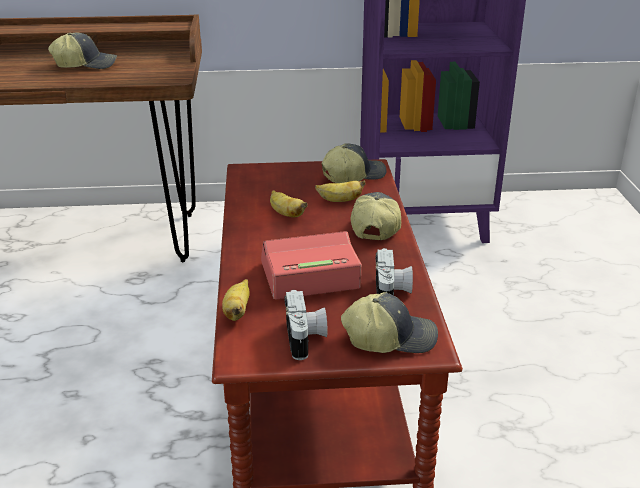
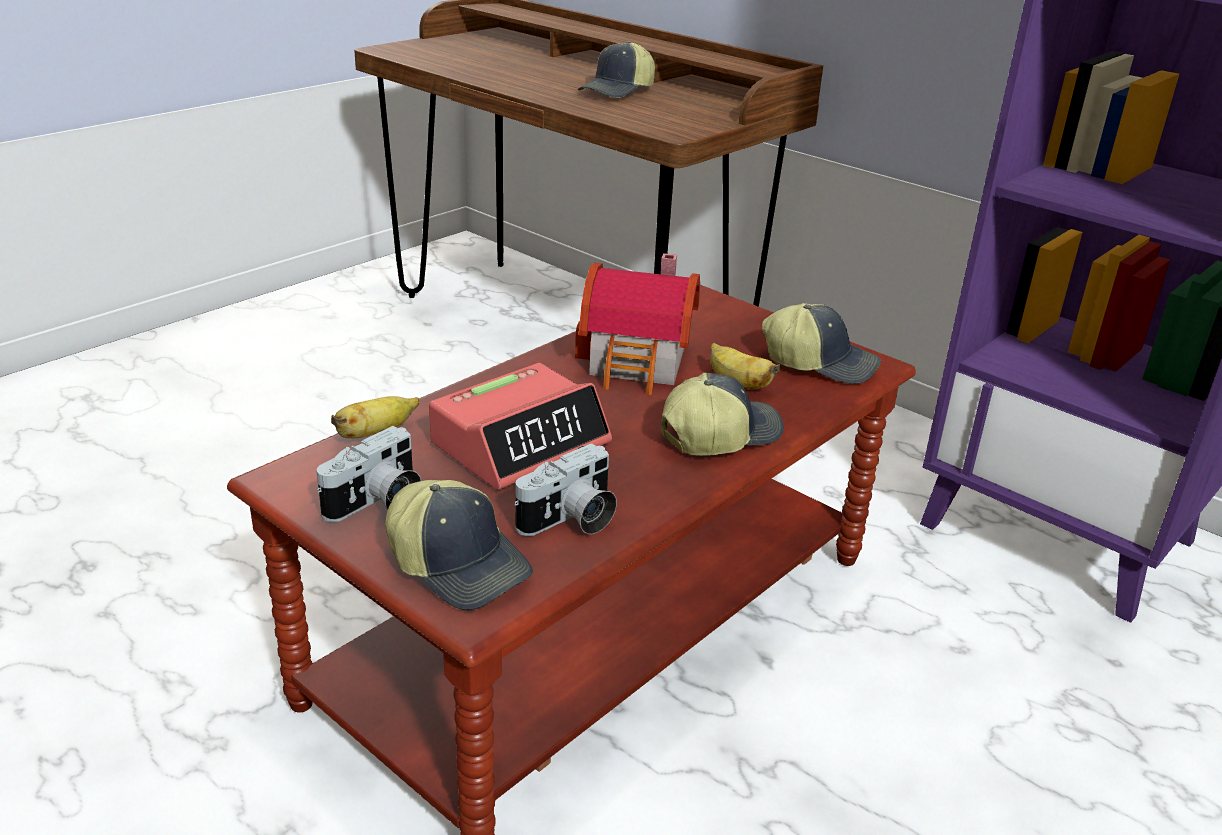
camera: 45 degrees right, 0 degrees up
(86, 64) = (618, 91): cap -> cap turned 90 degrees clockwise
(286, 214) = (640, 364): banana -> toy house
(309, 276) = (521, 443): alarm clock -> alarm clock turned 105 degrees clockwise

